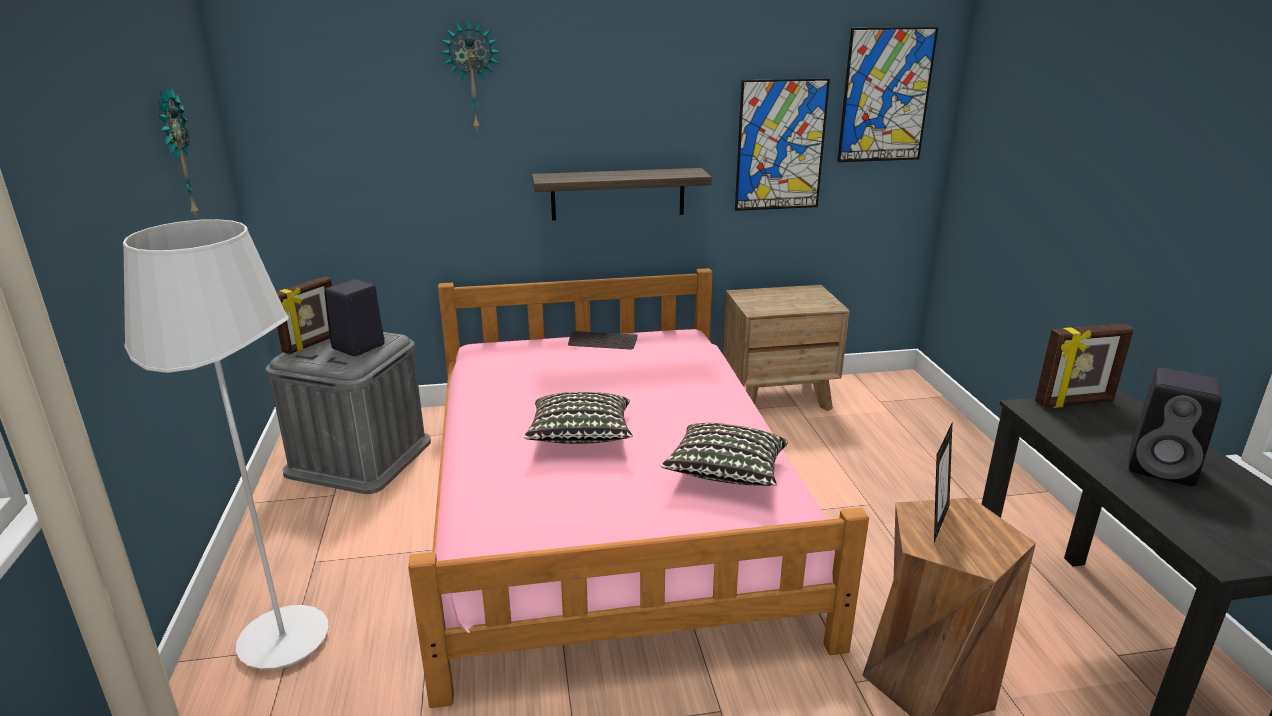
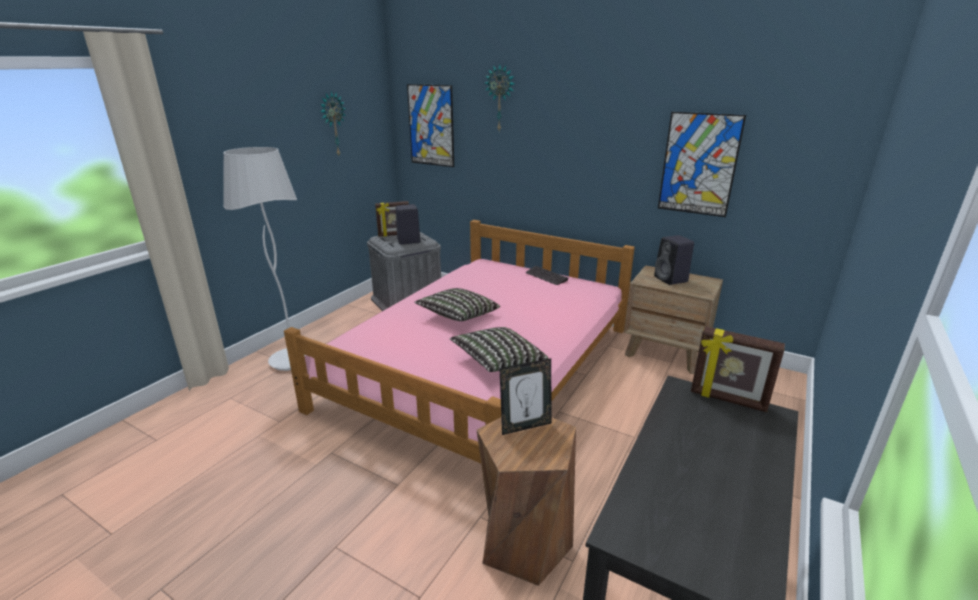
camera: 40 degrees right, 0 degrees up
(618, 194) = (577, 183): shelf -> none
(885, 96) = (800, 133): picture -> picture (431, 125)
(1163, 468) = (707, 466): black speaker -> black speaker (671, 279)

